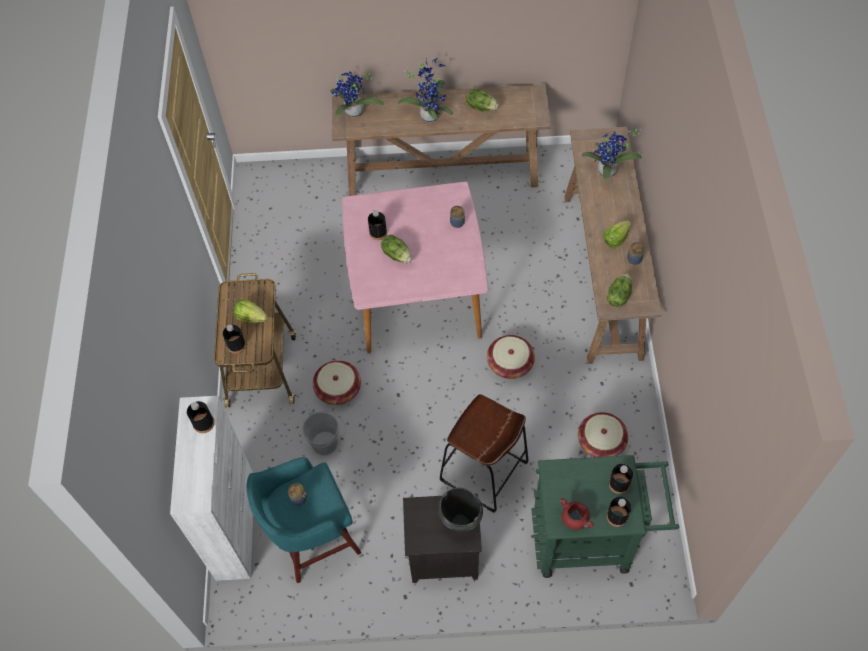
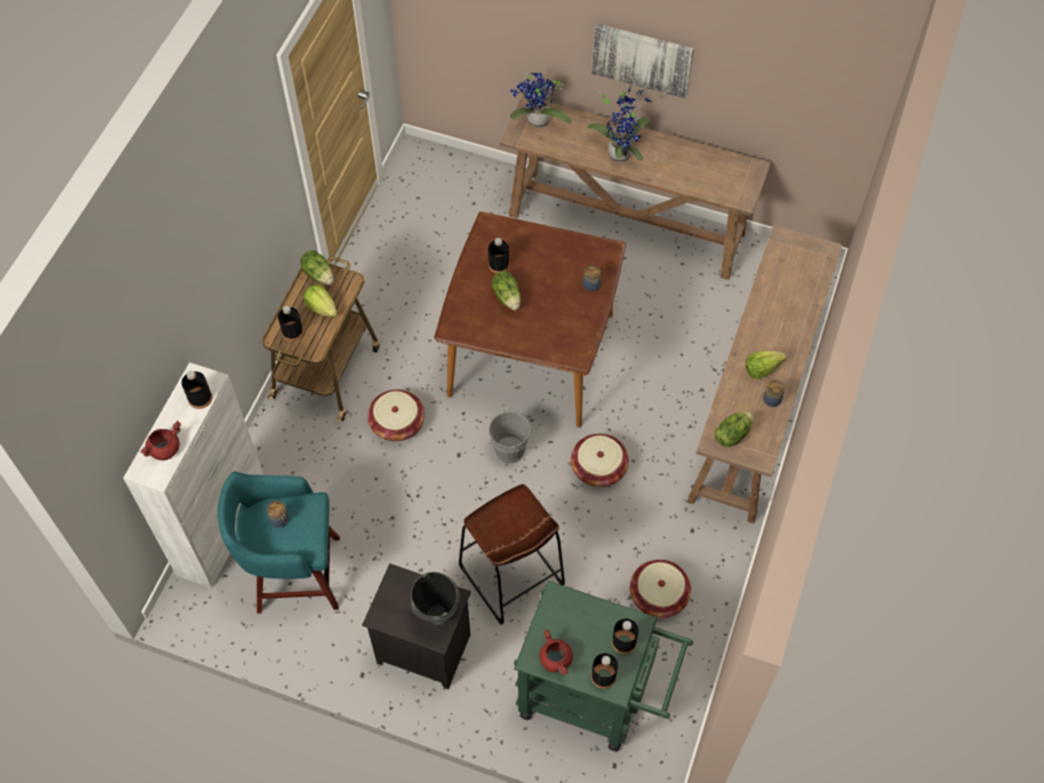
camera: 20 degrees right, 0 degrees up
(194, 476) = (165, 448): none -> red cooking pot
(327, 442) = (359, 476): grey bucket -> grey bucket (513, 450)
(417, 296) = (531, 354): pink dining table -> brown dining table
(428, 34) = (642, 59): none -> picture
(481, 107) = (683, 163): lettuce -> lettuce (319, 274)
(608, 173) = (791, 290): potted plant -> none

